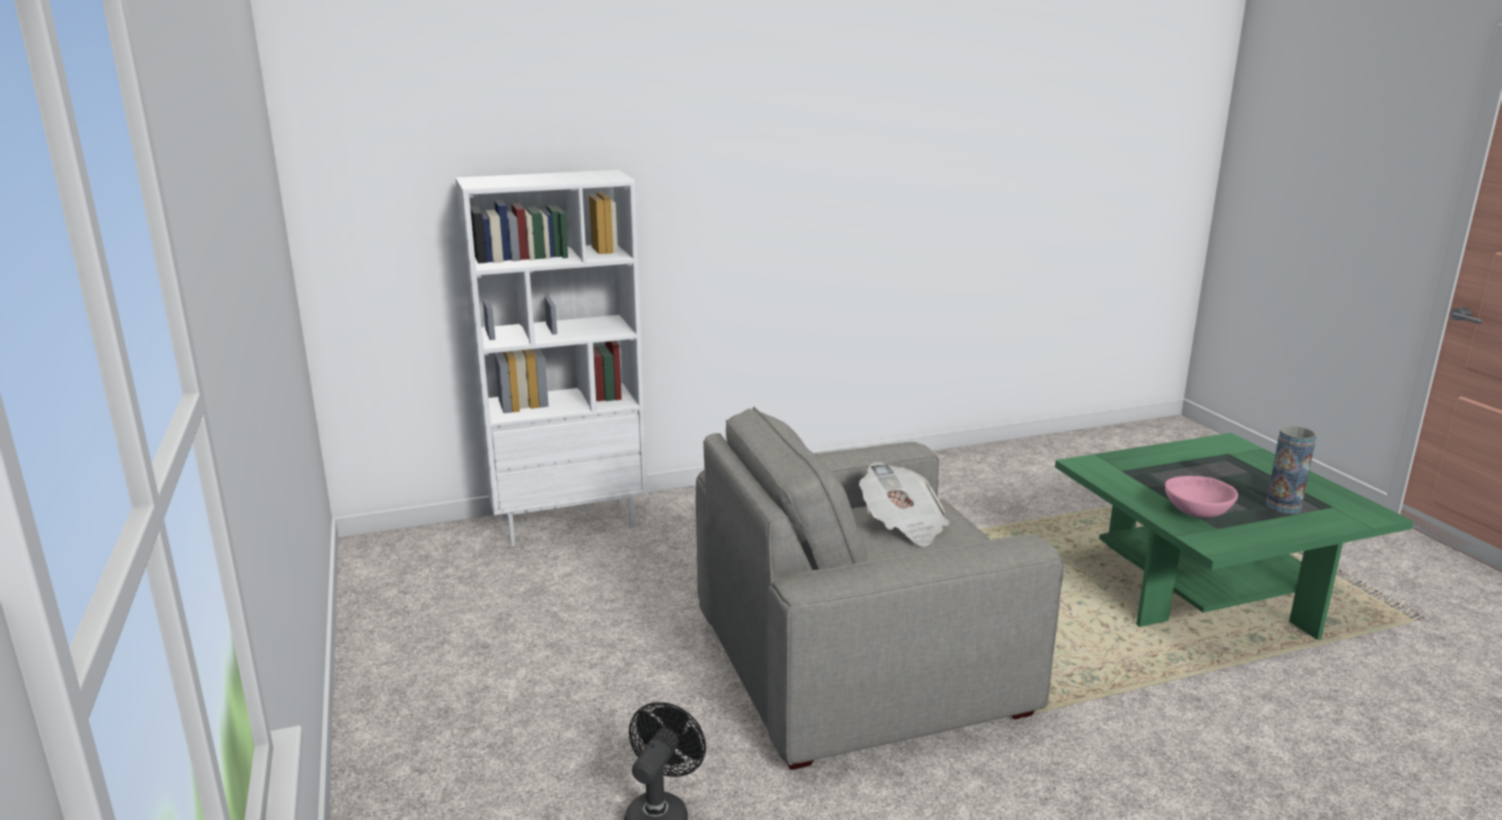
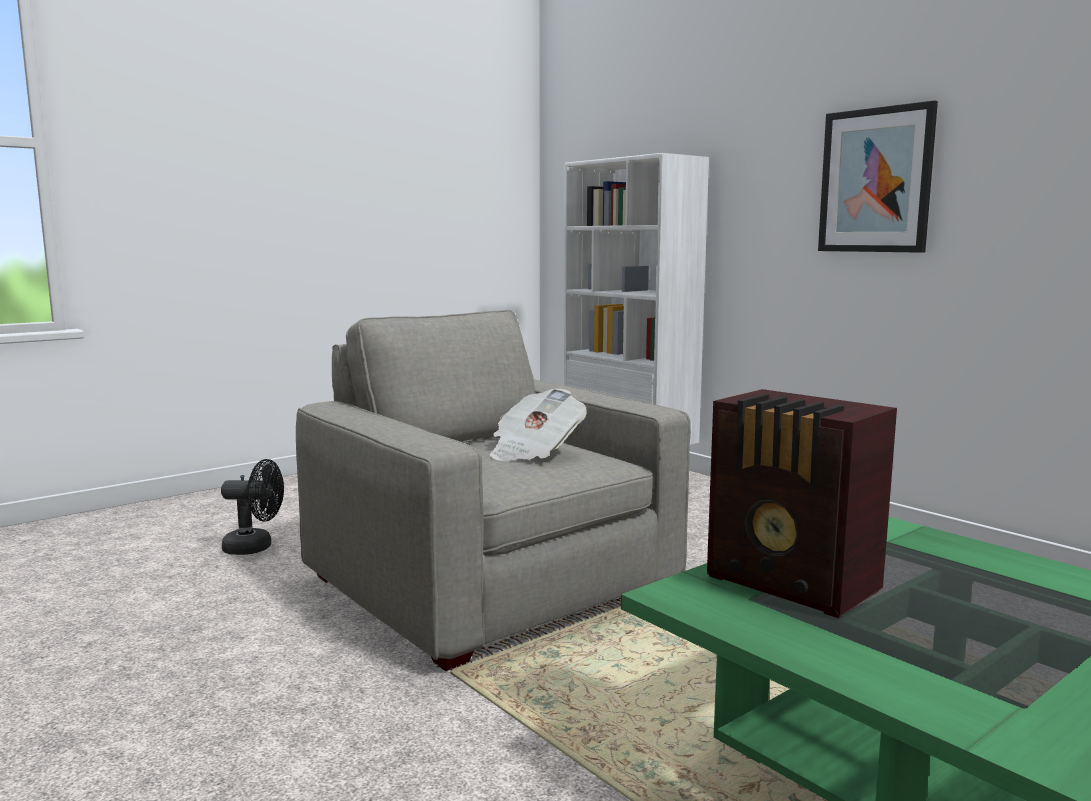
camera: 70 degrees right, 10 degrees down
(795, 192) = (875, 180): none -> picture
(1196, 512) = (794, 585): pink bowl -> radio
(1283, 506) = (934, 654): vase -> none

